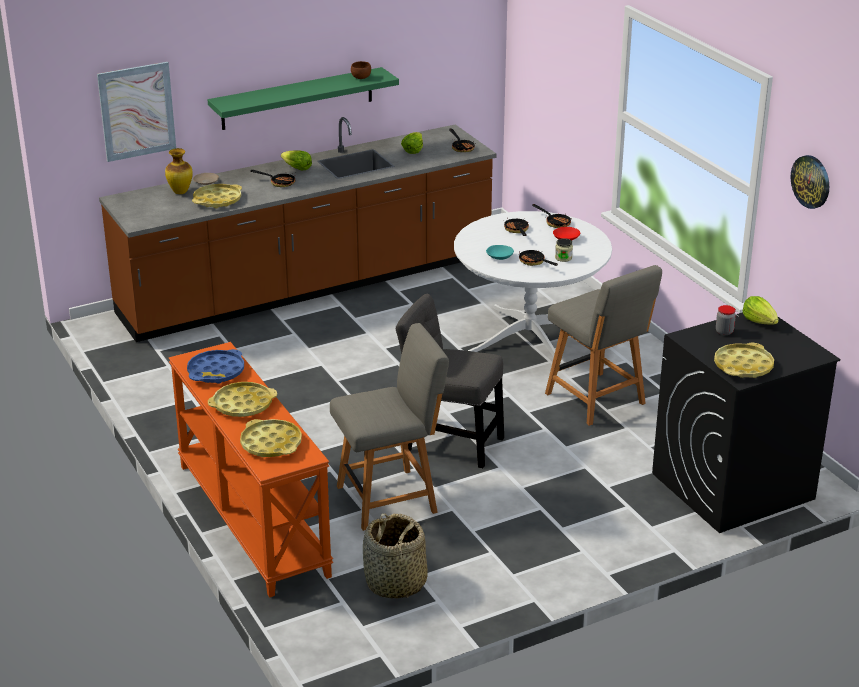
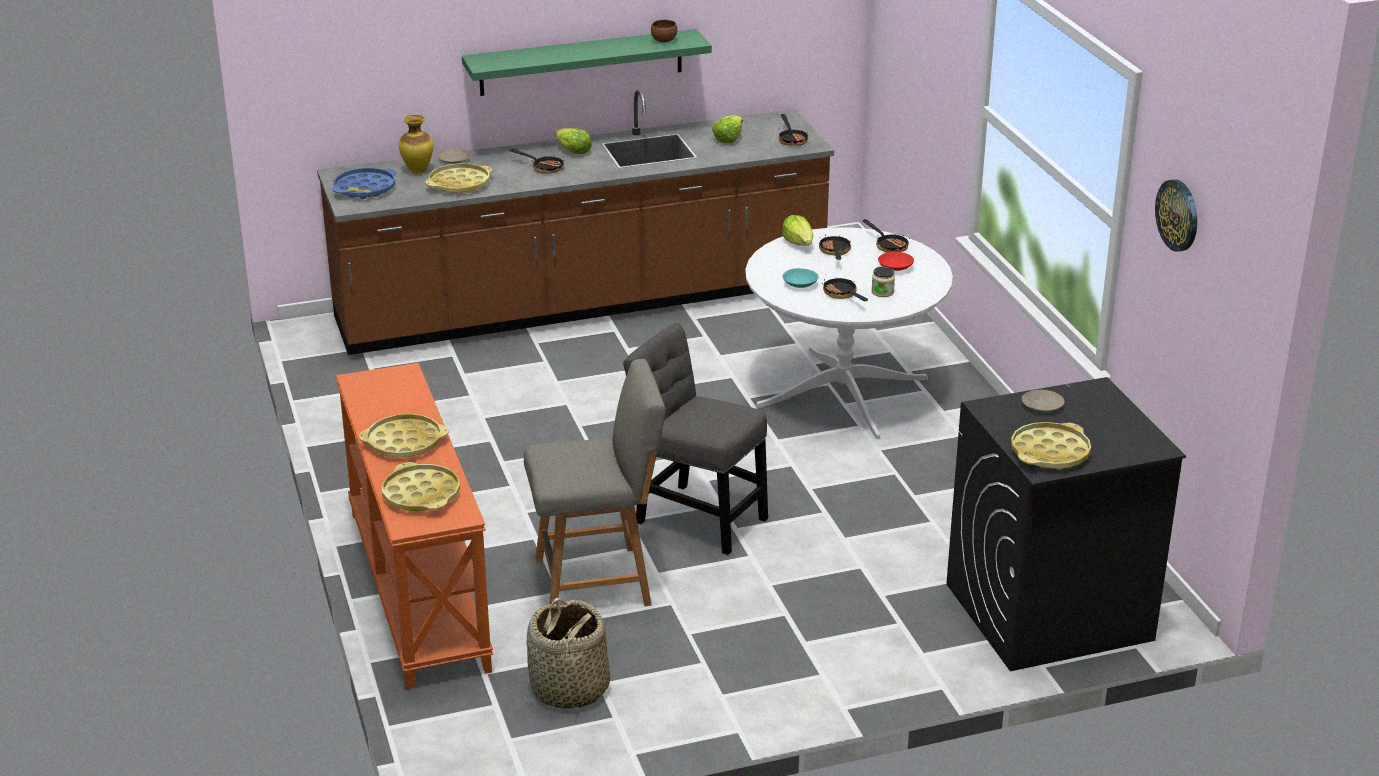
camera: 10 degrees right, 0 degrees up
(137, 111) = (369, 65): picture -> none
(216, 371) = (387, 398): blue tray -> blue tray (365, 189)
(597, 400) = (905, 482): grey chair -> none
(724, 332) = (1041, 405): jar -> beige plate
(760, 321) = (1095, 396): lettuce -> lettuce (799, 243)

